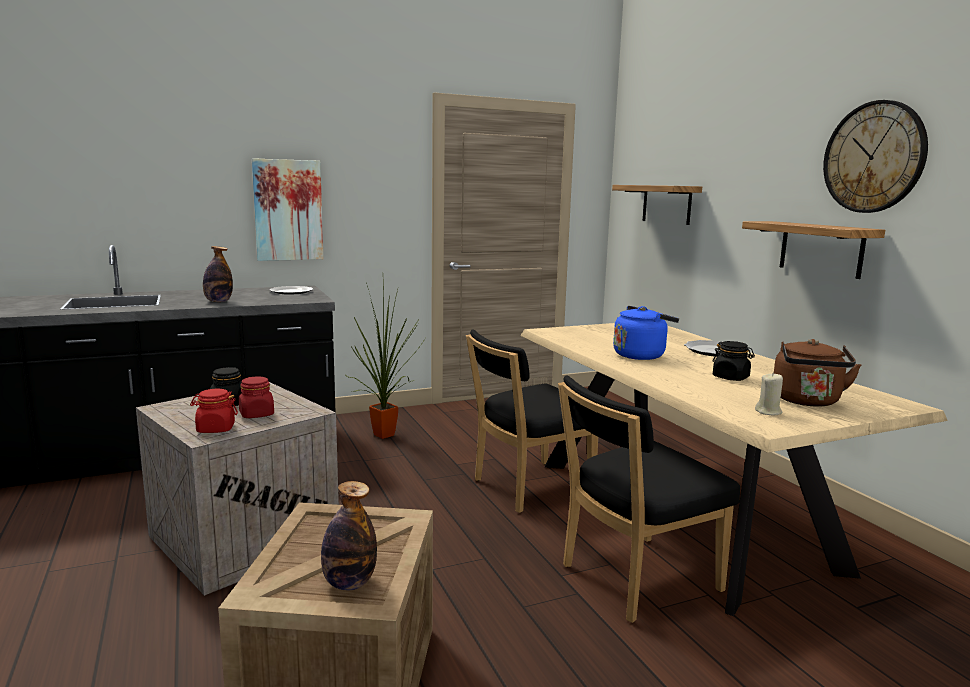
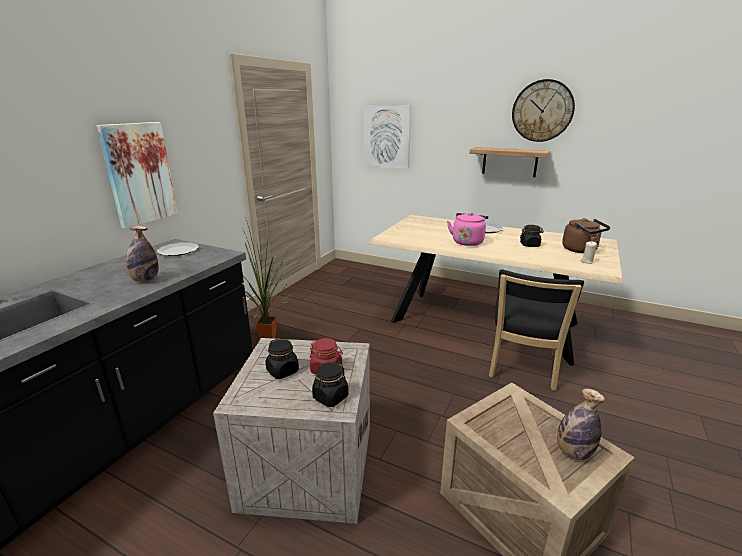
camera: 40 degrees left, 10 degrees up
(215, 429) = (330, 397): red jar -> black jar
(527, 488) = (405, 340): black chair -> none
(641, 355) = (467, 242): blue kettle -> pink kettle
(666, 204) = (387, 136): shelf -> picture

